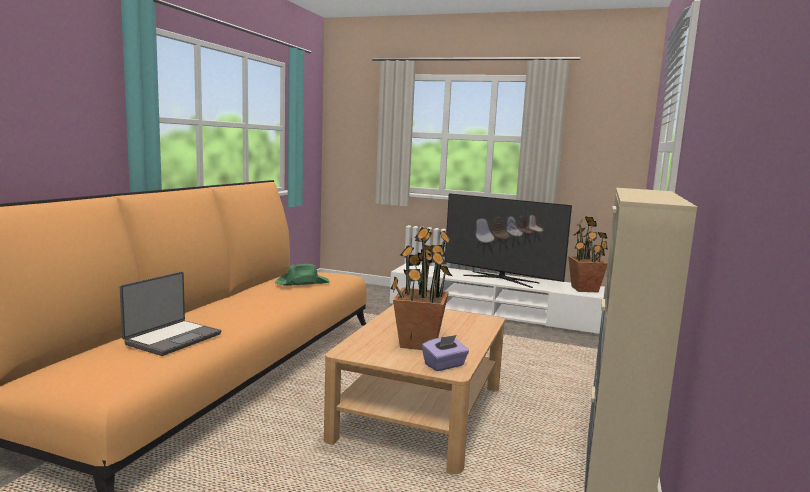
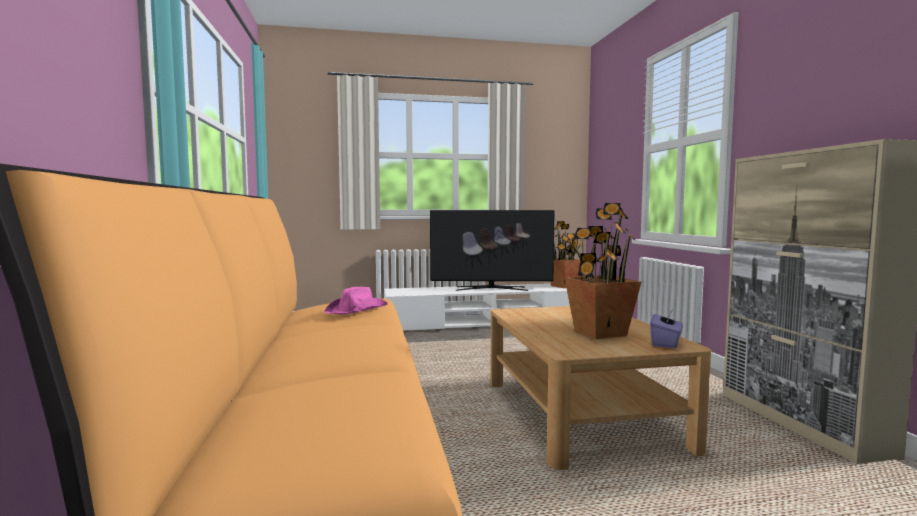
camera: 30 degrees left, 5 degrees down
(172, 338) = (349, 385): laptop -> none
(303, 283) = (357, 310): green hat -> pink hat

